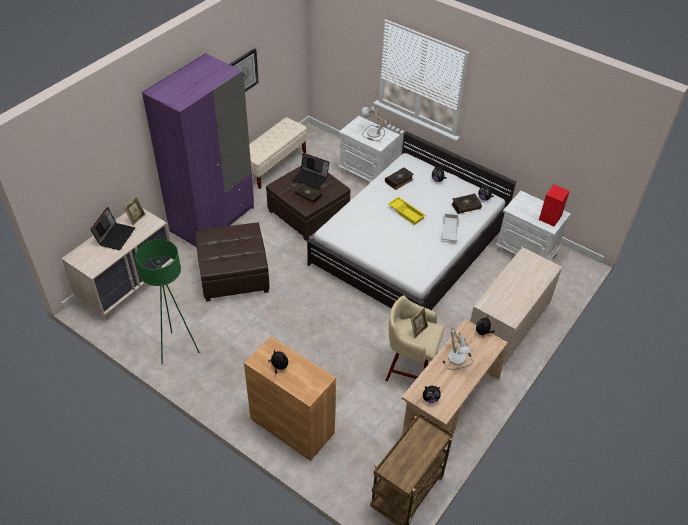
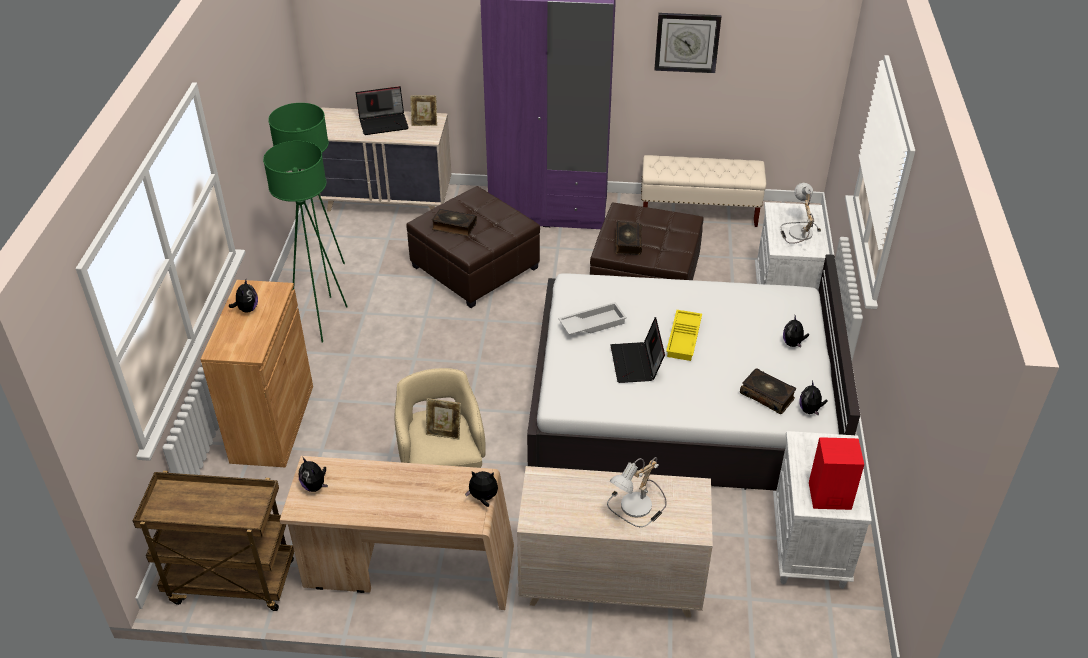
camera: 60 degrees right, 5 degrees down
(218, 366) = (321, 321): none -> green floor lamp
(311, 178) = (666, 231): laptop -> laptop (636, 363)
(399, 181) = (744, 306): book -> book (454, 227)
(449, 229) = (695, 397): white tray -> white tray (592, 323)
(459, 358) = (412, 489): table lamp -> table lamp (637, 508)

